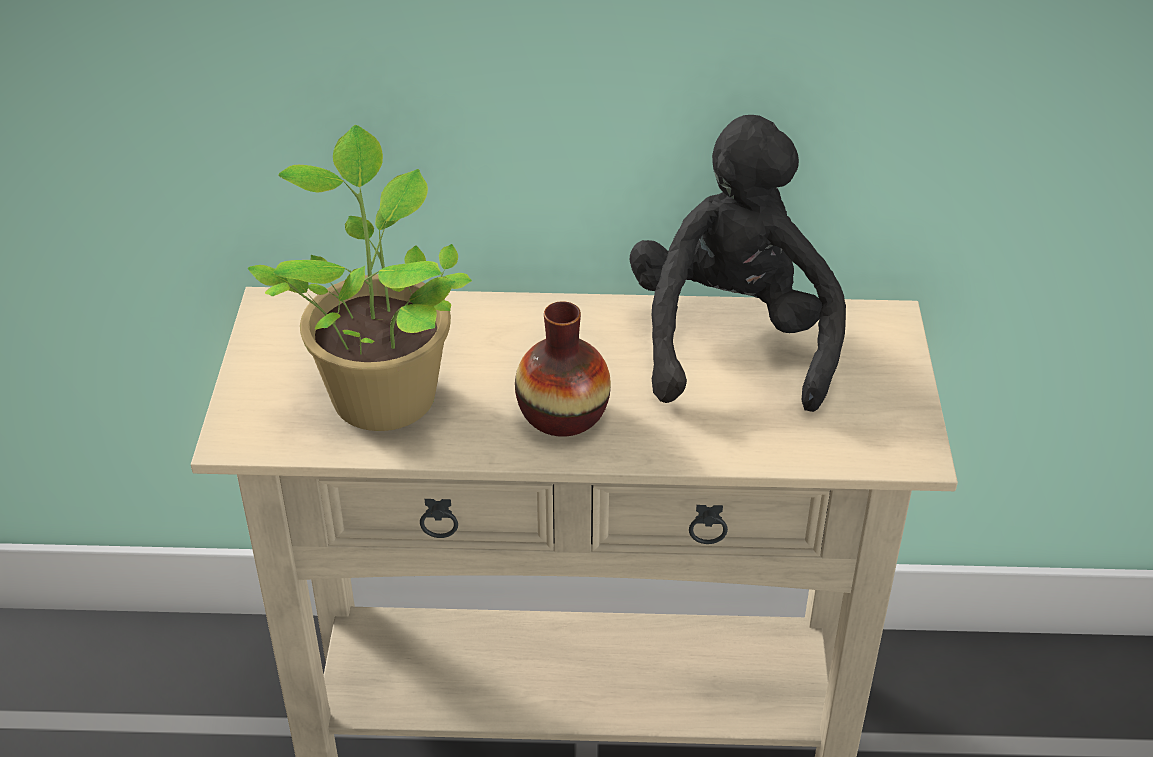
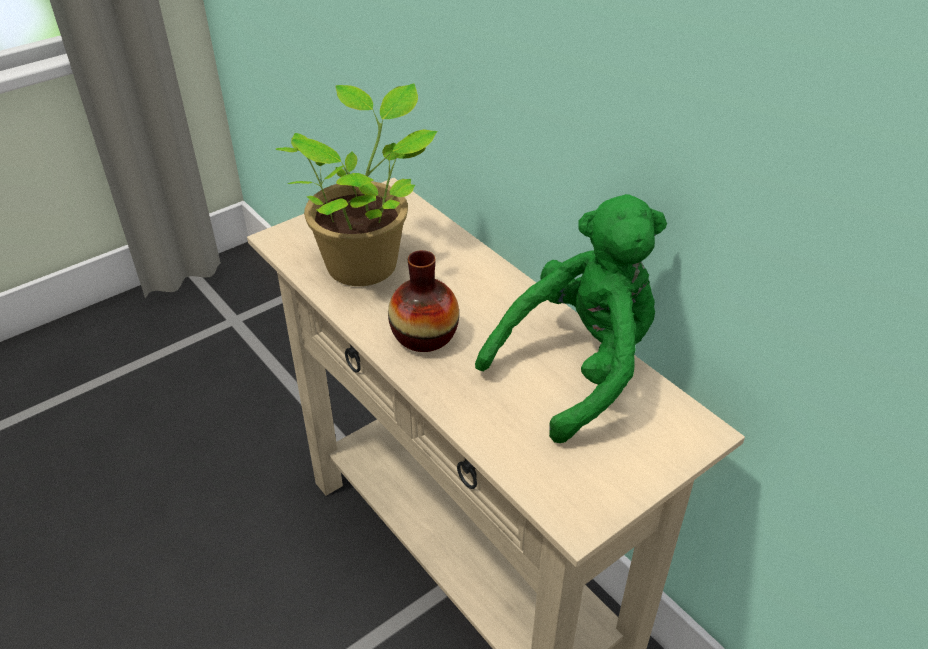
camera: 50 degrees right, 0 degrees up
(731, 340) = (578, 368): black plush toy -> green plush toy

